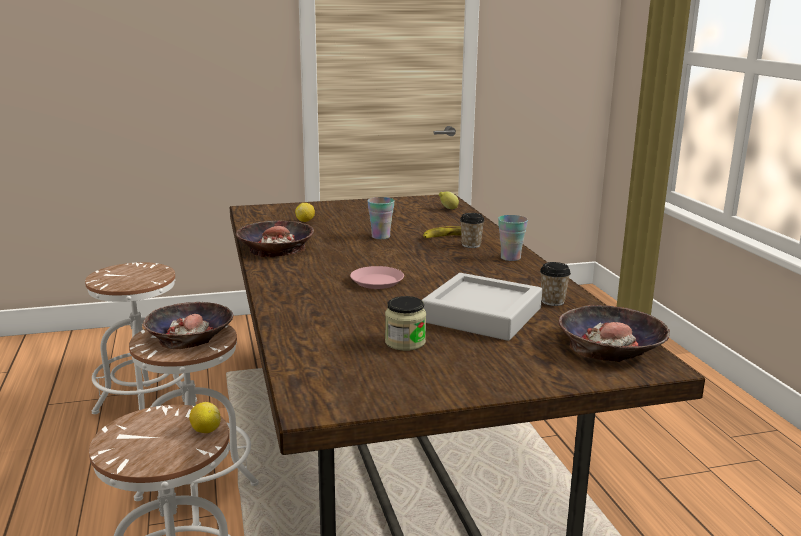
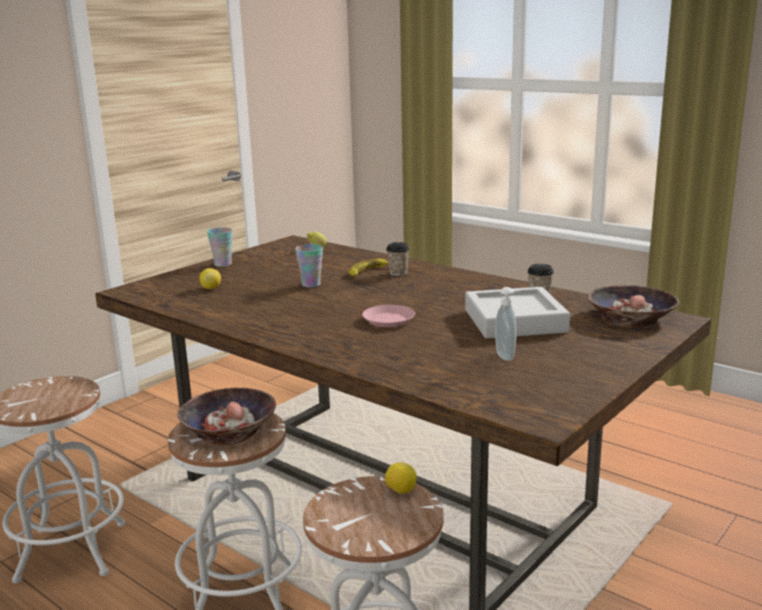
camera: 35 degrees left, 0 degrees up
(275, 248) = (237, 317): bowl -> none
(405, 342) = (506, 356): jar -> soap dispenser
(510, 258) = (447, 275): cup -> cup (223, 264)

